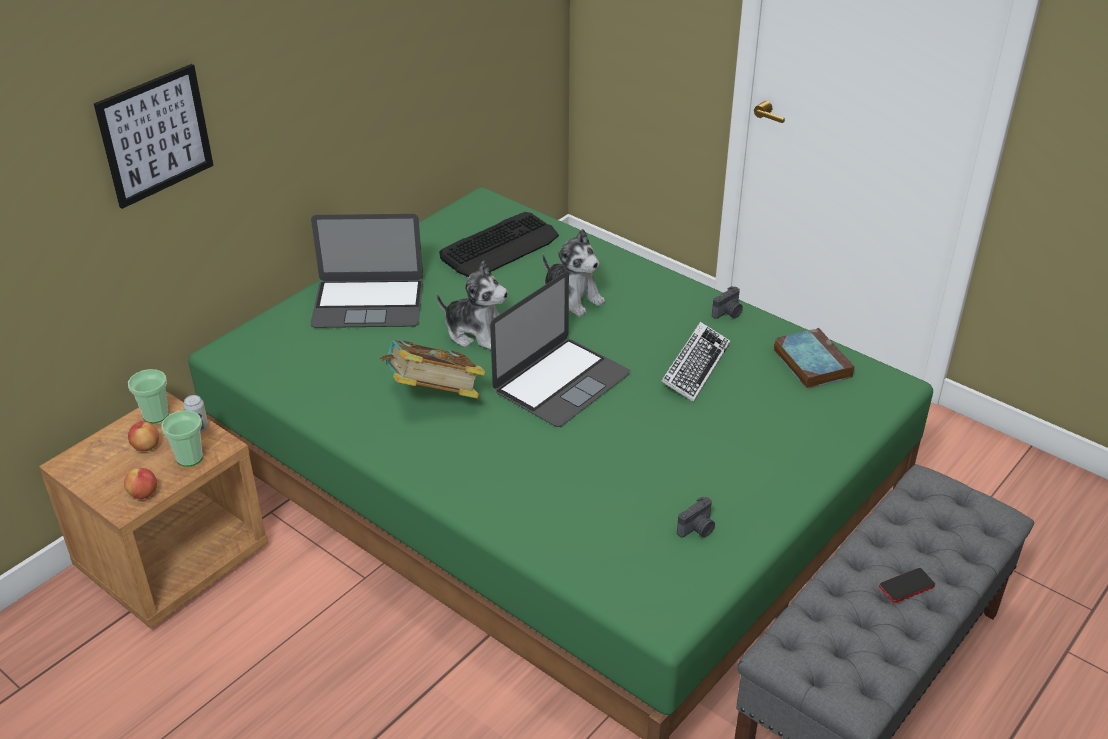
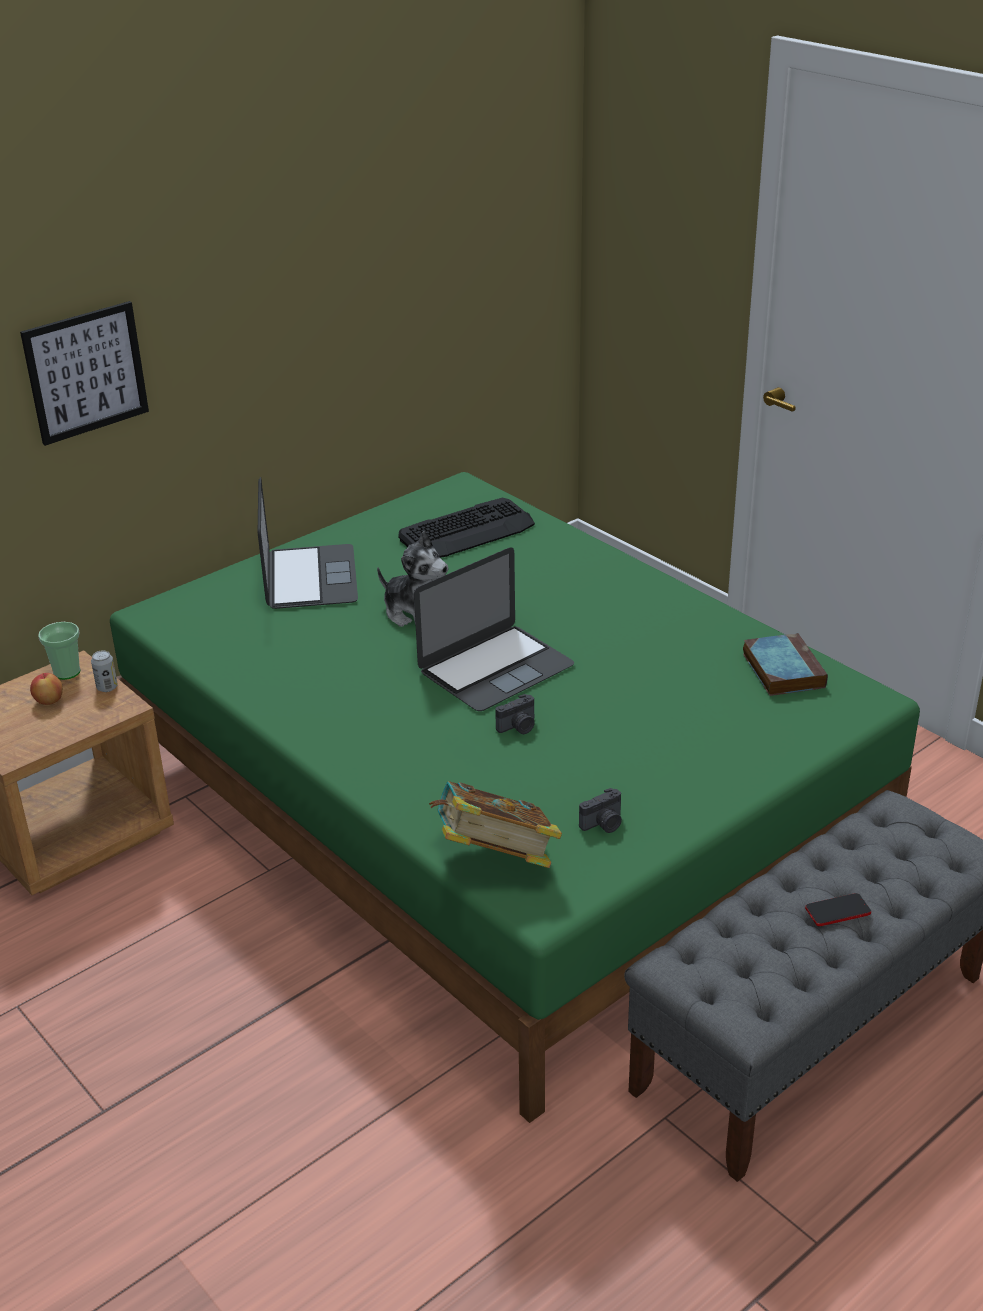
camera: 10 degrees right, 5 degrees down
(143, 494) = (34, 745): apple -> none
(189, 458) = (90, 715): cup -> none
(368, 303) = (310, 577): laptop -> laptop turned 105 degrees counterclockwise
(434, 397) = (353, 672): book -> book (494, 859)
(572, 298) = (531, 586): plush toy -> none
(695, 367) = (648, 664): keyboard -> none
(728, 313) = (702, 613): camera -> camera (518, 727)

